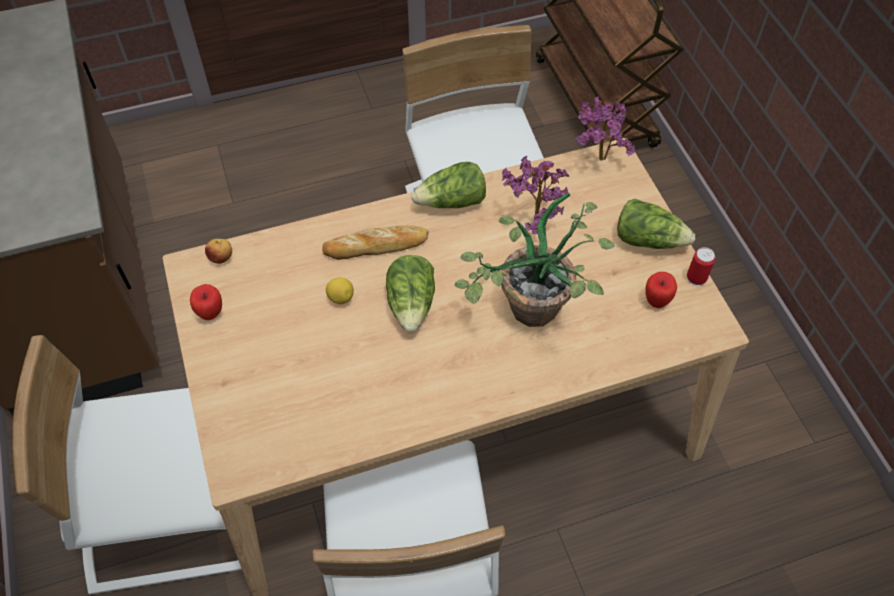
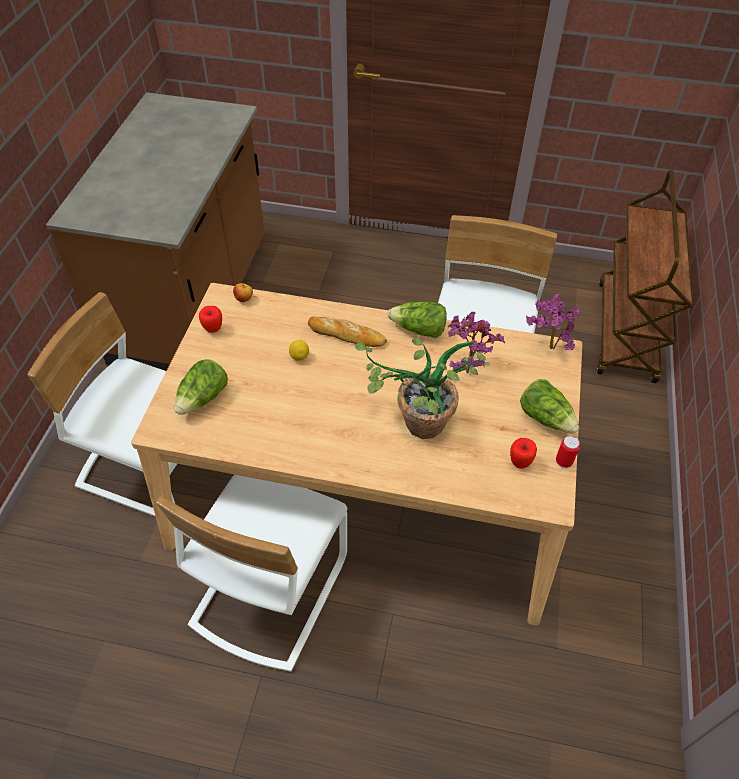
camera: 30 degrees right, 5 degrees down
(412, 304) = (342, 382): lettuce -> lettuce (203, 398)

